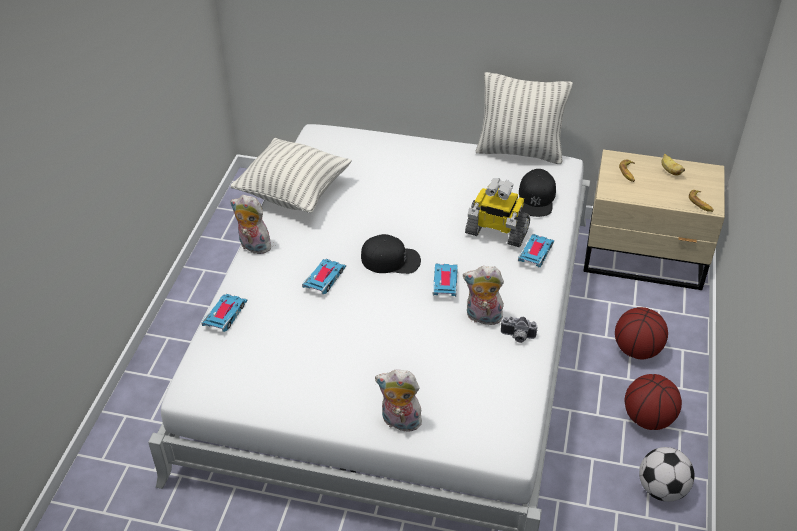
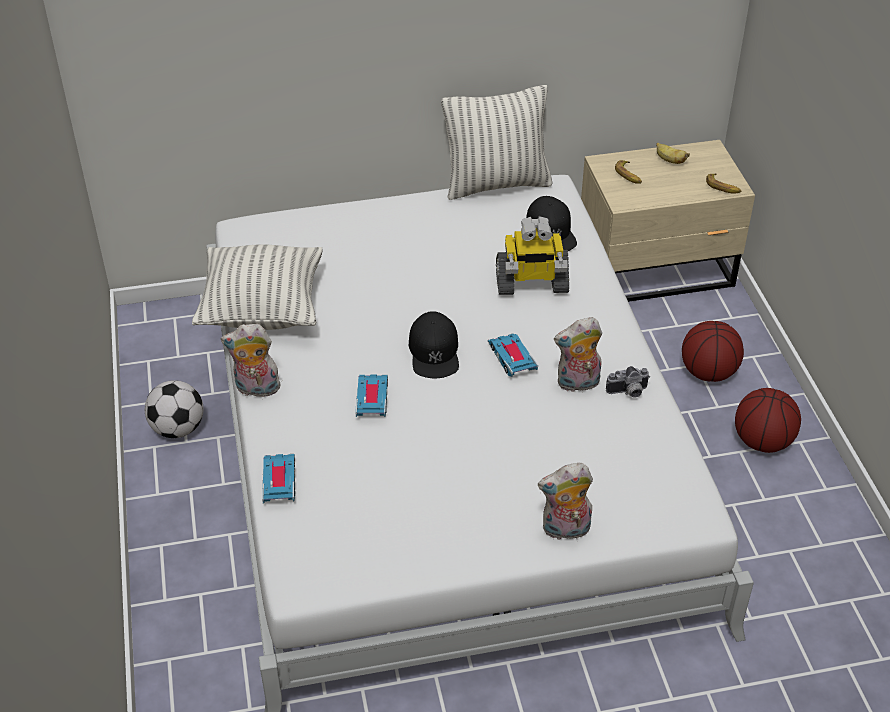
camera: 25 degrees left, 0 degrees up
(391, 260) = (434, 352): black cap -> black cap turned 105 degrees clockwise
(536, 253) = (588, 293): toy car -> none
(661, 489) = (819, 510): football -> football (178, 429)

